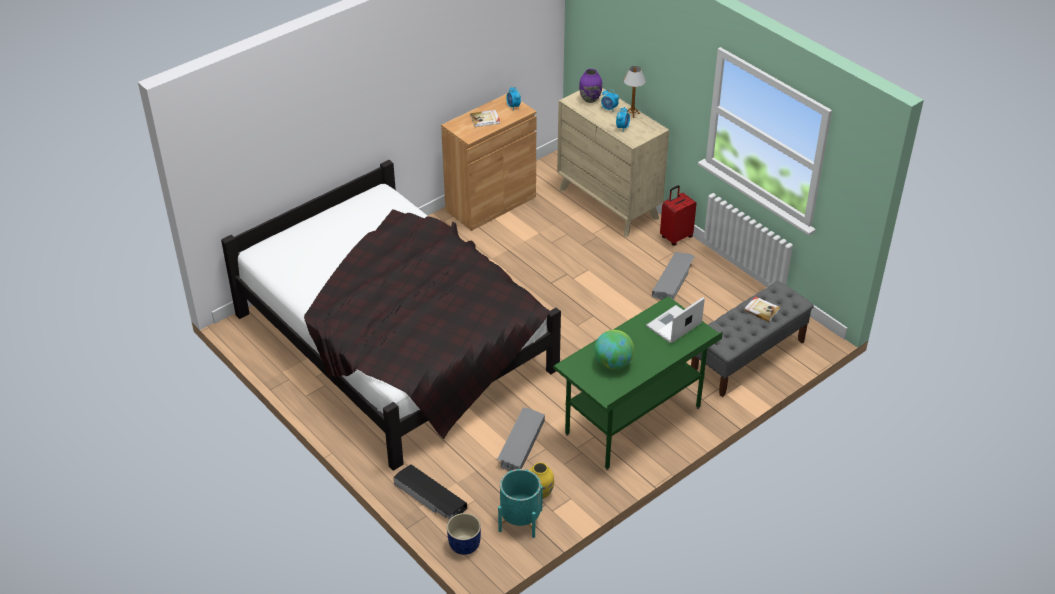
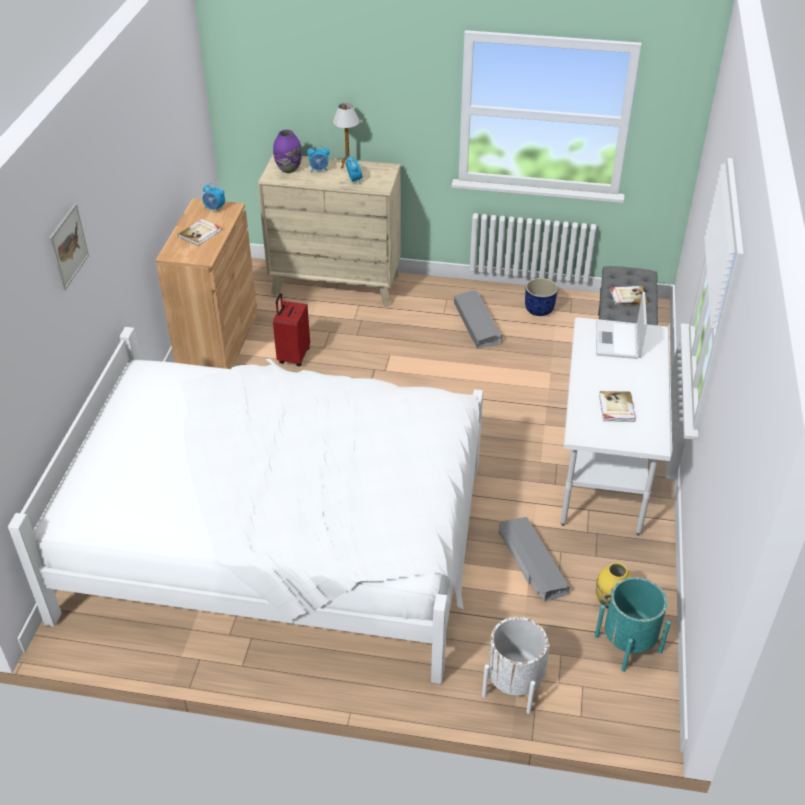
camera: 40 degrees left, 0 degrees up
(341, 92) = (68, 246): none -> picture
(396, 342) = (280, 538): black bed -> white bed
(430, 497) = (513, 684): black storage box -> white planter
(464, 545) = (609, 712): blue planter -> blue planter (539, 310)
(613, 363) = (616, 408): globe -> book
(633, 421) = (603, 473): green desk -> white desk
(676, 237) = (432, 284): red suitcase -> red suitcase (293, 356)

